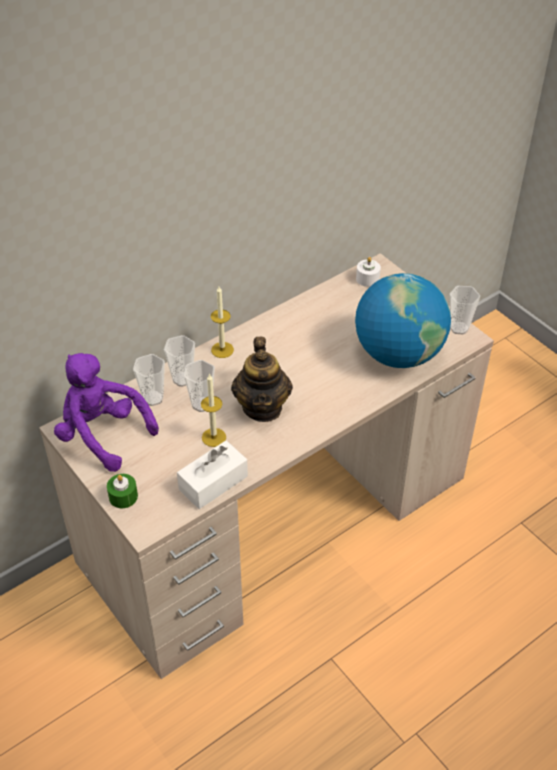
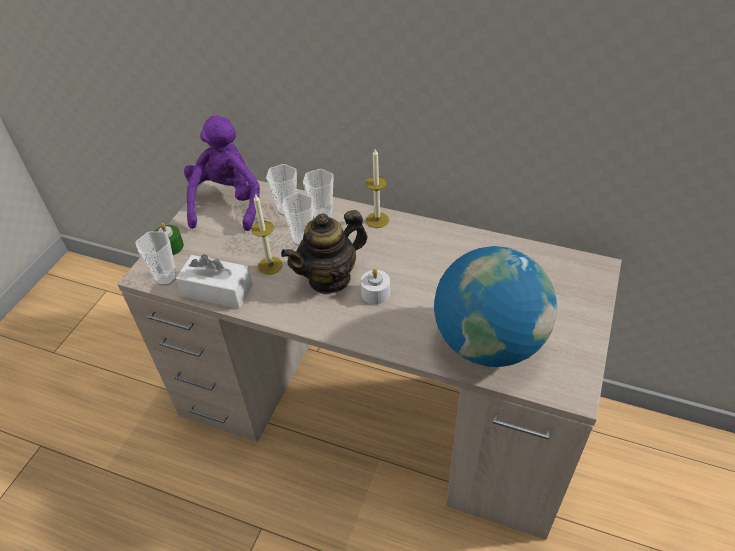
camera: 60 degrees right, 0 degrees up
(367, 279) = (572, 268): white candle -> white candle (375, 293)
(459, 328) = (580, 377): cup -> cup (166, 278)

